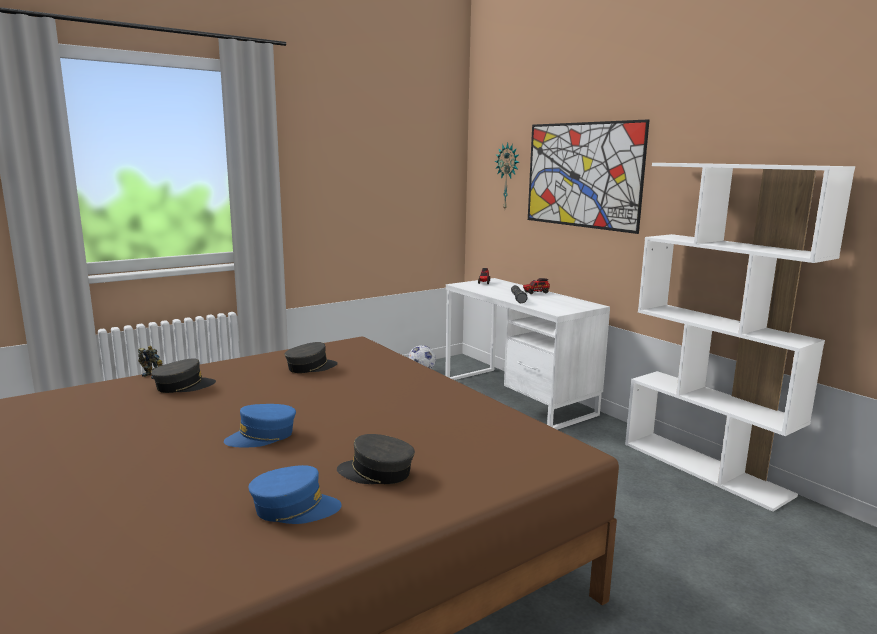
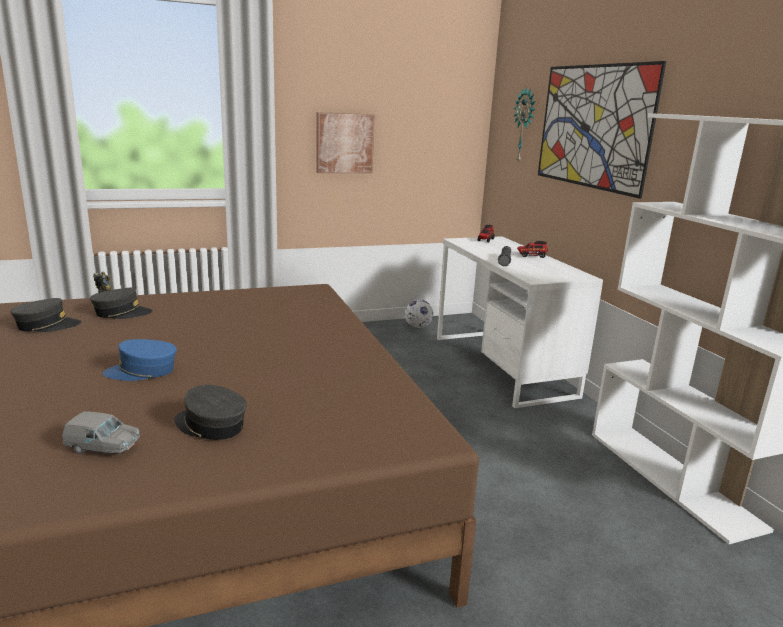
camera: 15 degrees right, 5 degrees up
(294, 508) = (103, 448): blue cap -> grey toy car
(311, 367) = (249, 309): grey cap -> grey cap (47, 325)
(342, 200) = (344, 143): none -> picture

